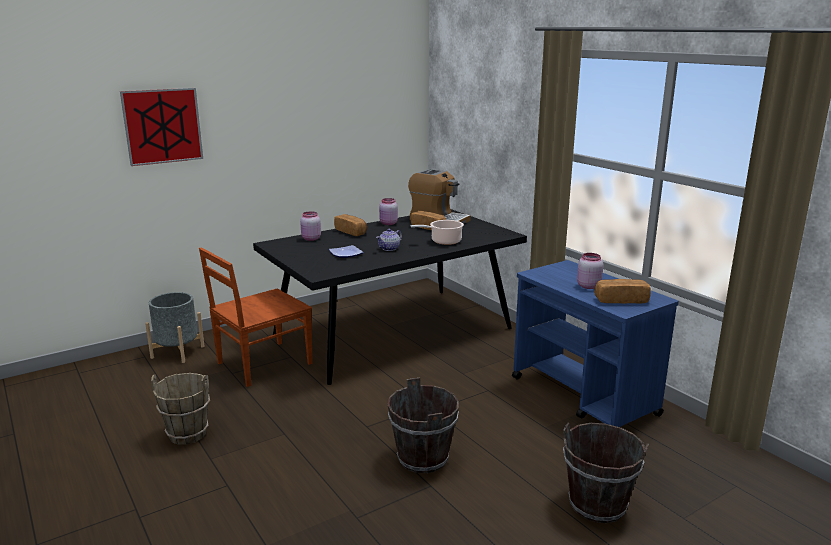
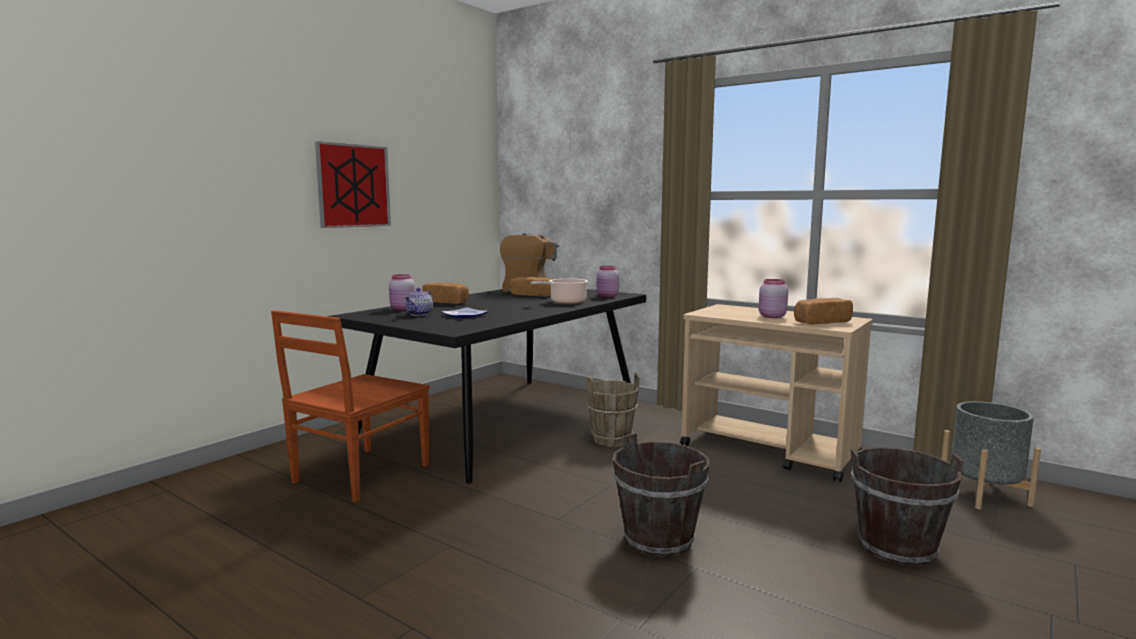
camera: 20 degrees left, 10 degrees down
(162, 126) = (197, 156): picture -> picture (353, 186)
(178, 352) = (220, 479): grey planter -> grey planter (984, 494)
(187, 434) = (300, 573): brown bucket -> brown bucket (611, 440)
(388, 223) = (481, 295): pink jar -> pink jar (607, 296)
(389, 248) = (512, 309): teapot -> teapot (420, 314)
(584, 396) = (770, 451): blue cart -> beige cart

